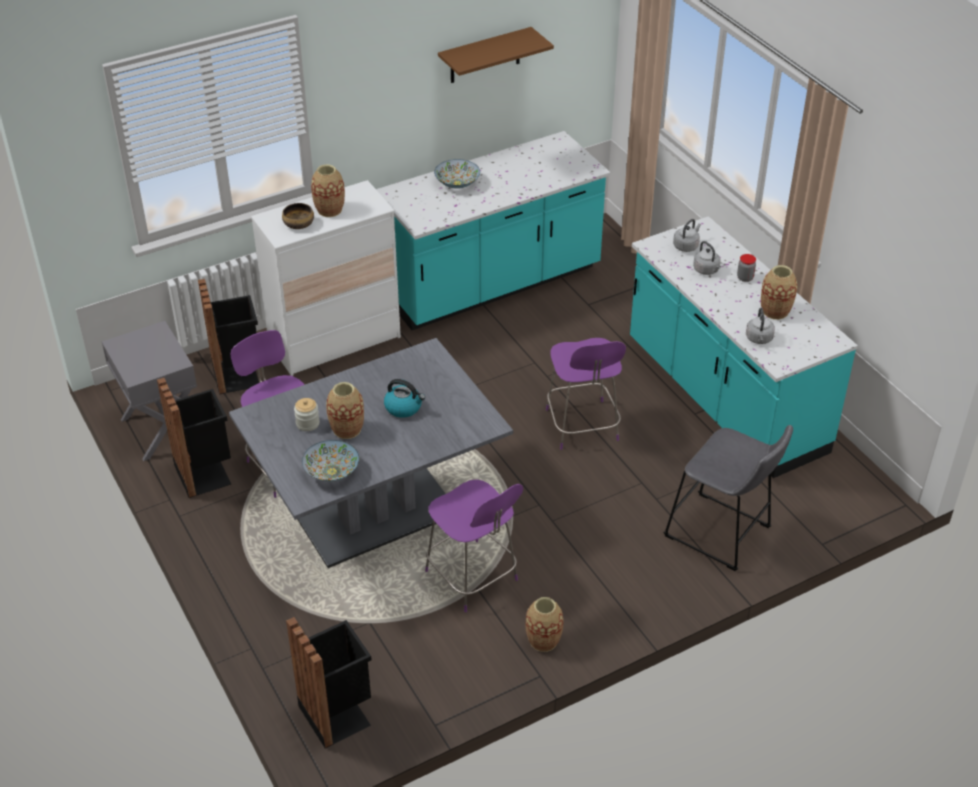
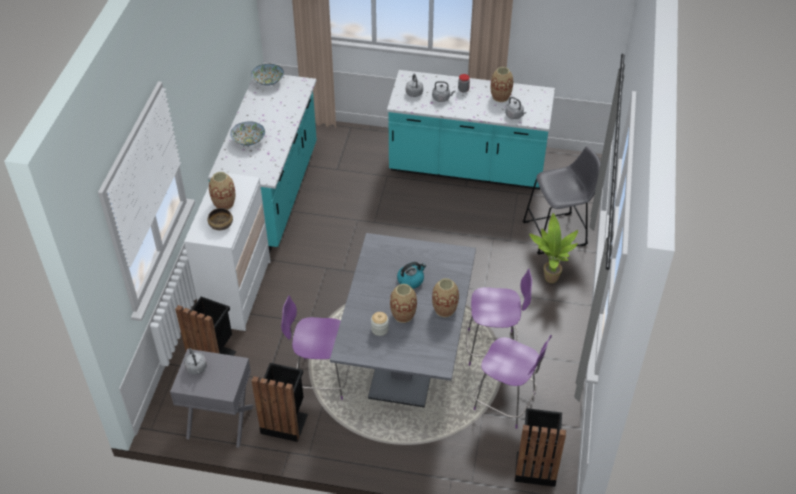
camera: 50 degrees left, 5 degrees up
(145, 341) = (197, 368): none -> grey kettle
(332, 471) = (432, 341): bowl -> bowl (268, 81)
(485, 56) = (222, 46): brown shelf -> none
(543, 640) = (563, 347): vase -> vase (444, 309)
(582, 427) = (428, 233): purple chair -> purple chair (506, 403)
(636, 567) = (548, 279): none -> potted plant

